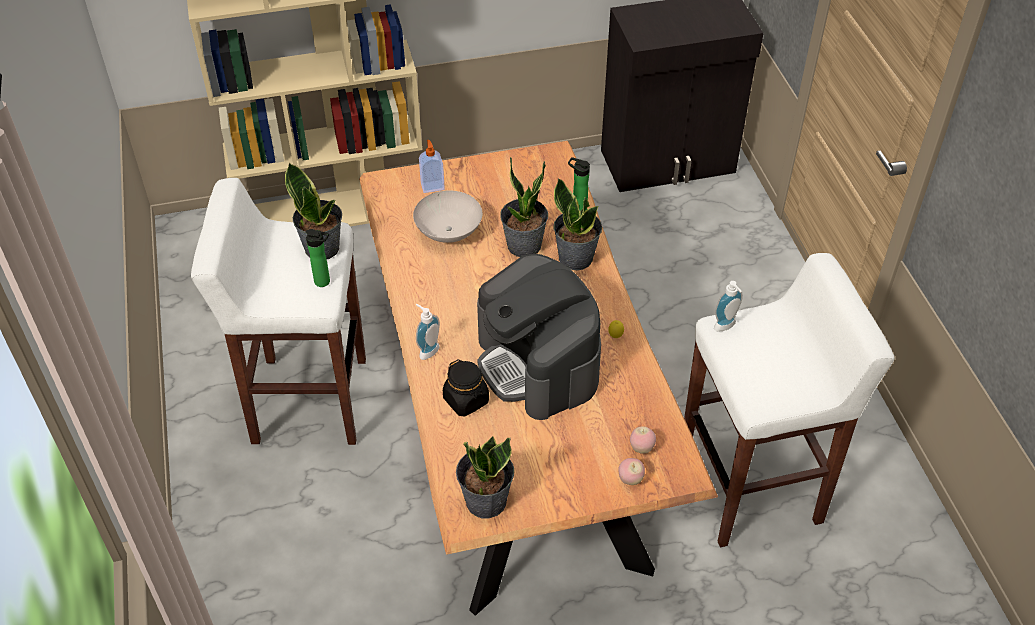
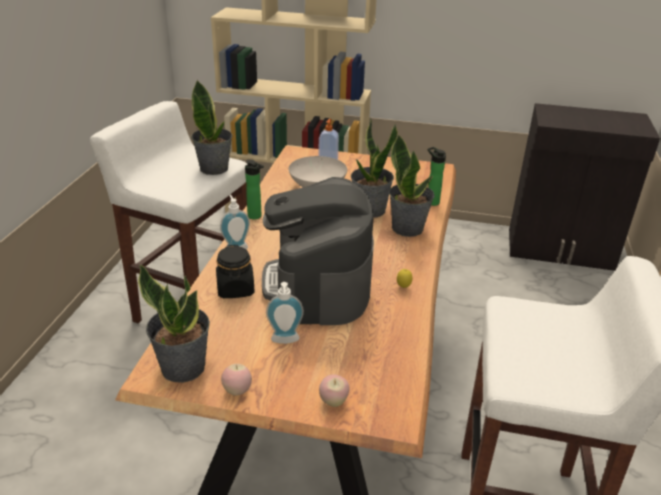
camera: 25 degrees right, 15 degrees down
(324, 282) = (196, 185): bottle -> bottle (256, 217)
(641, 448) = (365, 379): apple -> apple (237, 391)
(726, 327) = (515, 308): soap dispenser -> soap dispenser (285, 341)

